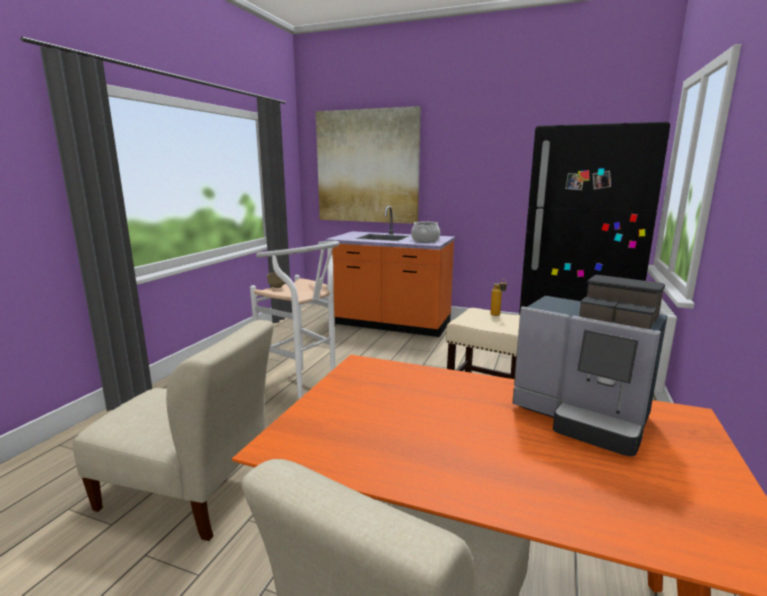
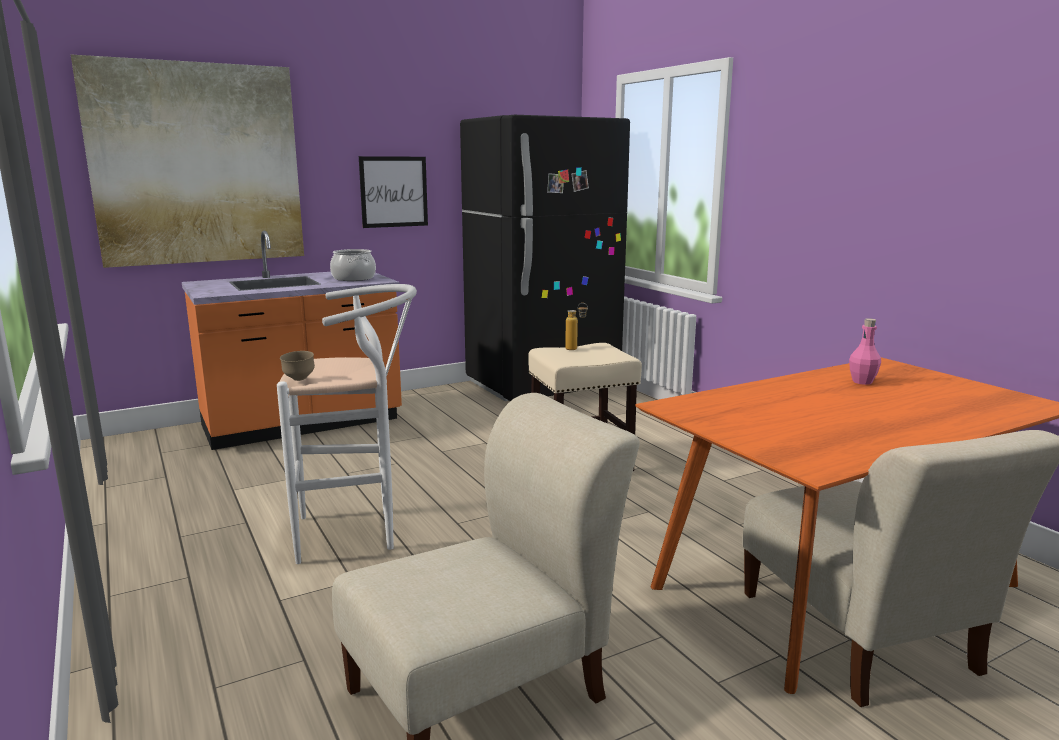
camera: 50 degrees left, 0 degrees up
(482, 185) = (394, 192): none -> picture
(583, 417) = (862, 382): coffee machine -> pink bottle

